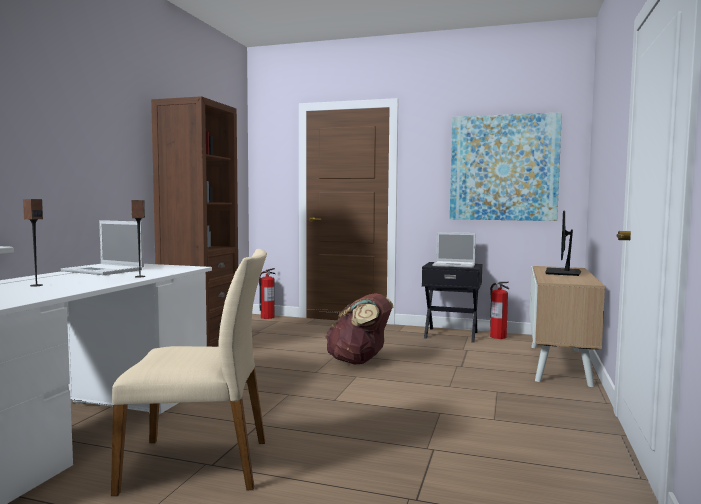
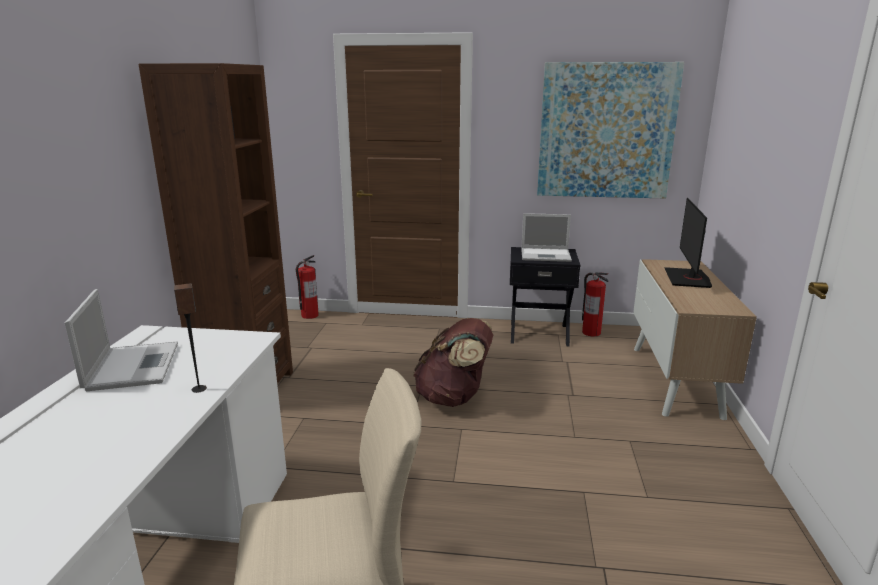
camera: 10 degrees left, 15 degrees up
(36, 285) = (56, 450): speaker -> none
(104, 270) = (133, 366): laptop -> laptop turned 120 degrees counterclockwise

